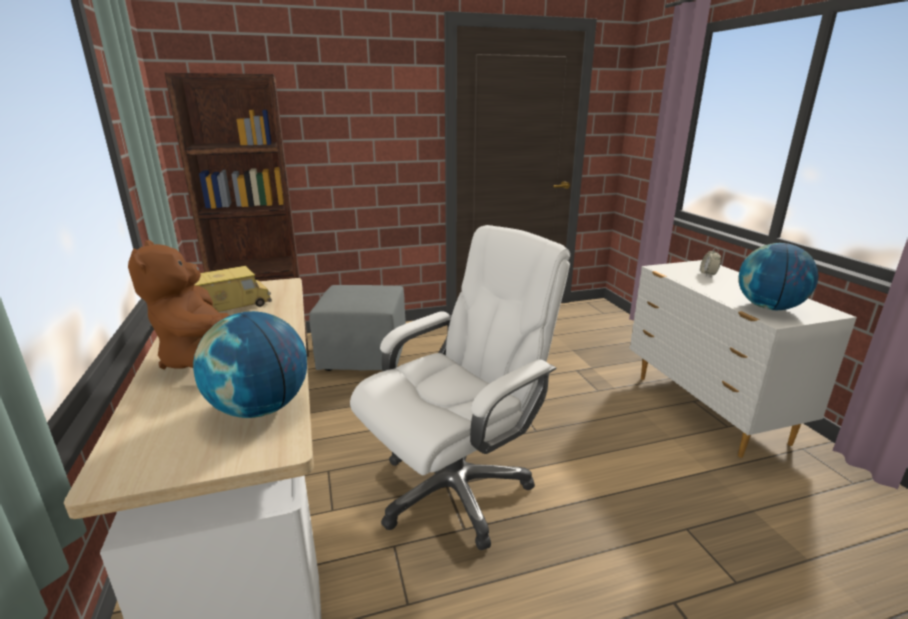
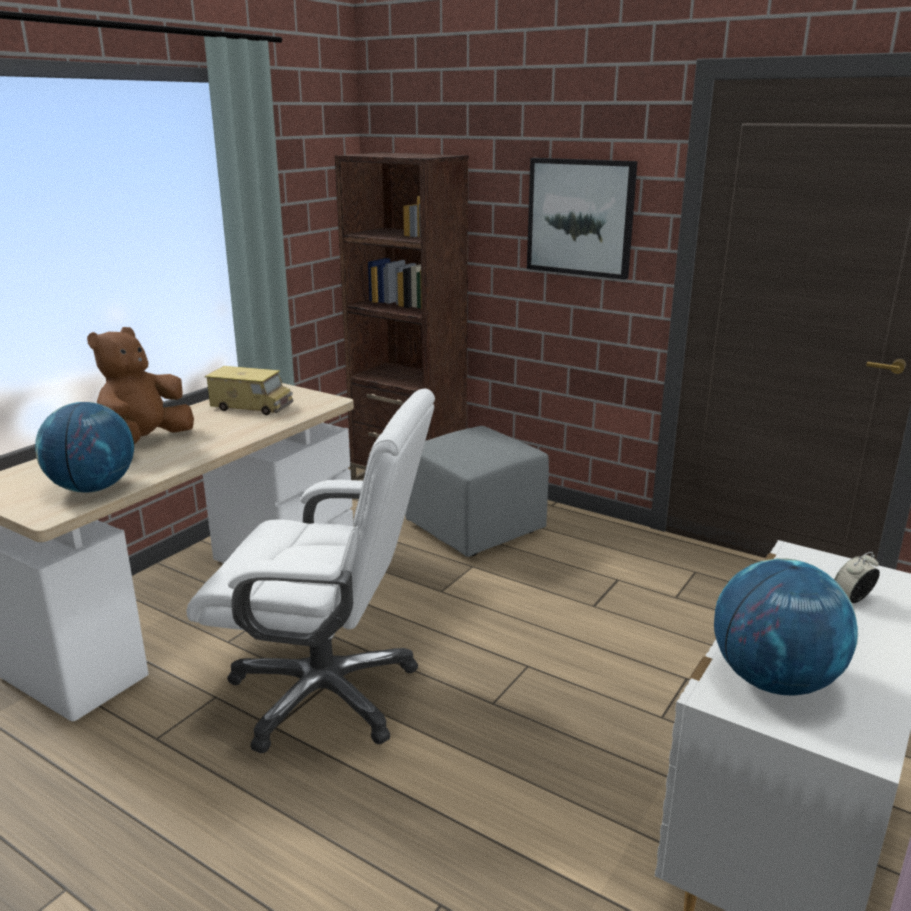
camera: 50 degrees right, 0 degrees up
(377, 120) = (580, 217): none -> picture

